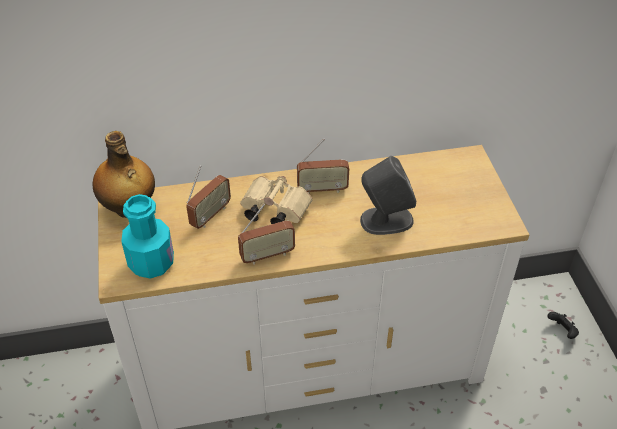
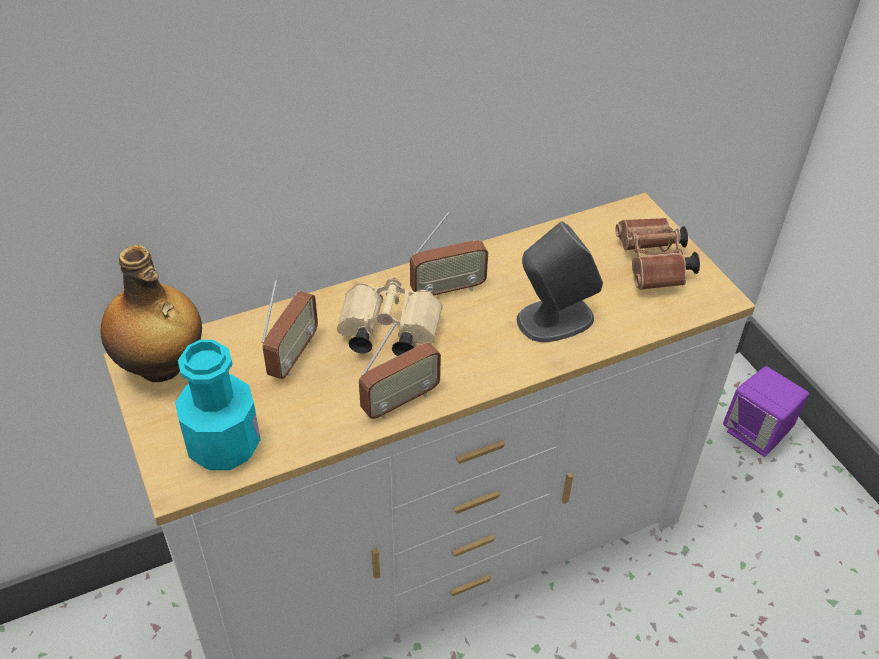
camera: 15 degrees left, 0 degrees up
(467, 197) = (653, 267): none -> brown binoculars
(562, 331) = (756, 433): black game controller -> purple speaker

